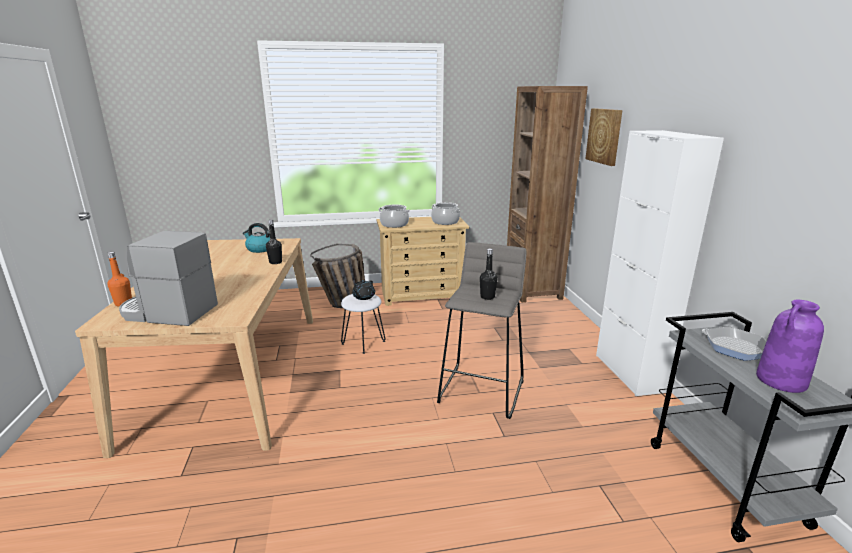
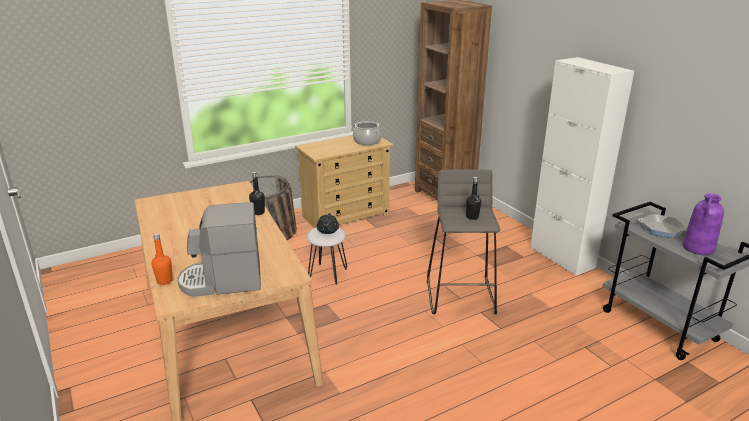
camera: 20 degrees left, 5 degrees up
(260, 249) = (223, 200): kettle -> none
(394, 224) = (321, 151): cooking pot -> none
(604, 136) = (513, 53): picture -> none

